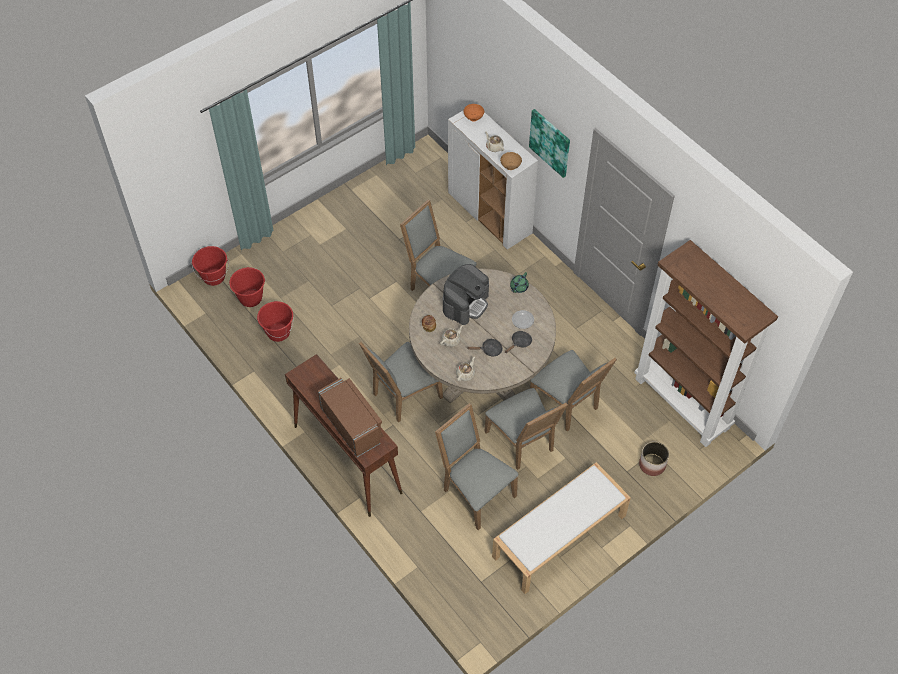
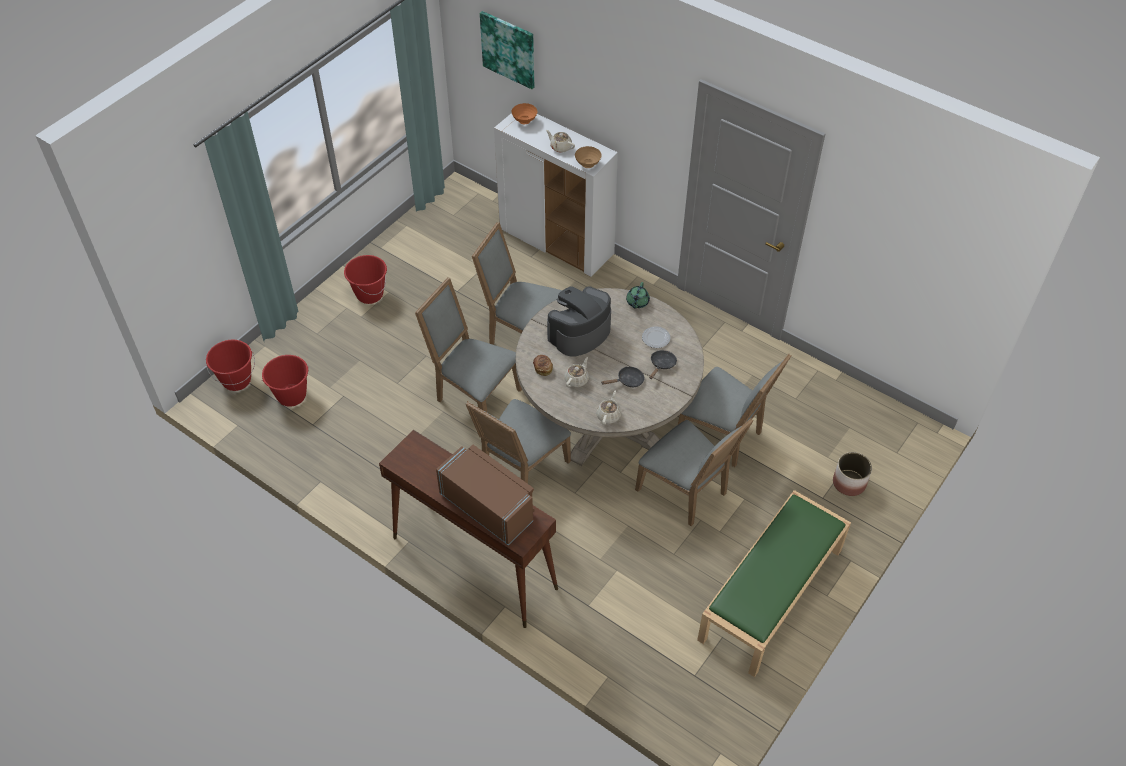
camera: 15 degrees left, 5 degrees down
(278, 332) = (339, 428): red bucket -> red bucket (369, 294)
(465, 303) = (579, 333): coffee machine -> coffee machine turned 150 degrees counterclockwise
(475, 492) = (649, 565): grey chair -> grey chair (474, 395)
(550, 142) = (634, 122): picture -> picture (508, 49)
(559, 537) = (771, 595): white bench -> green bench
(683, 403) = (857, 405): brown bookcase -> none

